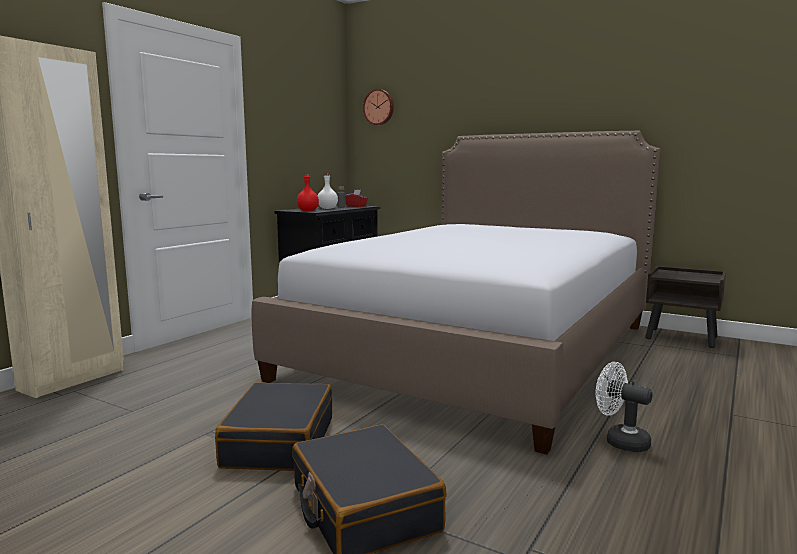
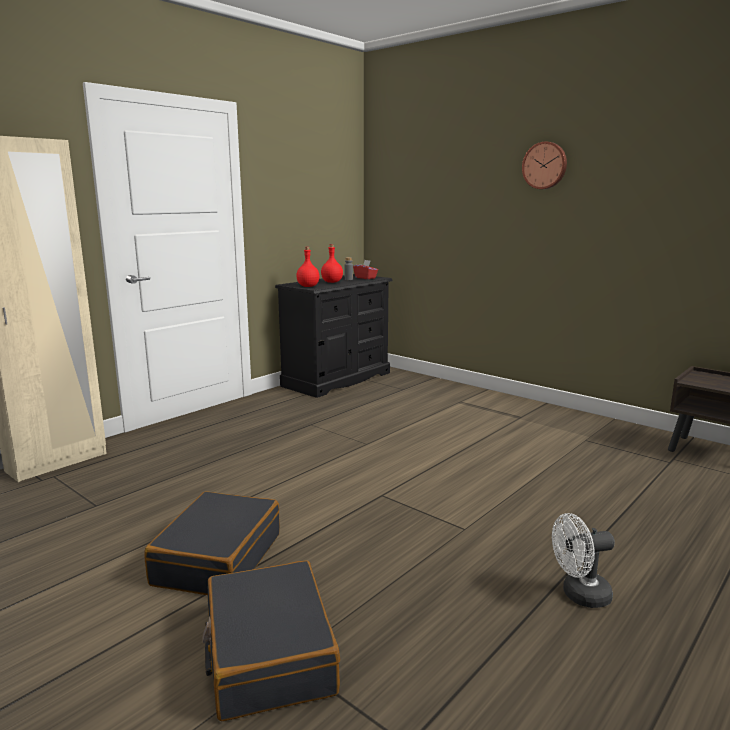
camera: 10 degrees right, 5 degrees up
(327, 208) = (332, 282): white bottle -> red bottle
(379, 107) = (395, 168): wall clock -> wall clock (545, 165)
(479, 350) = (468, 454): bed -> none
(620, 441) = (579, 595): white fan -> white fan turned 60 degrees counterclockwise

